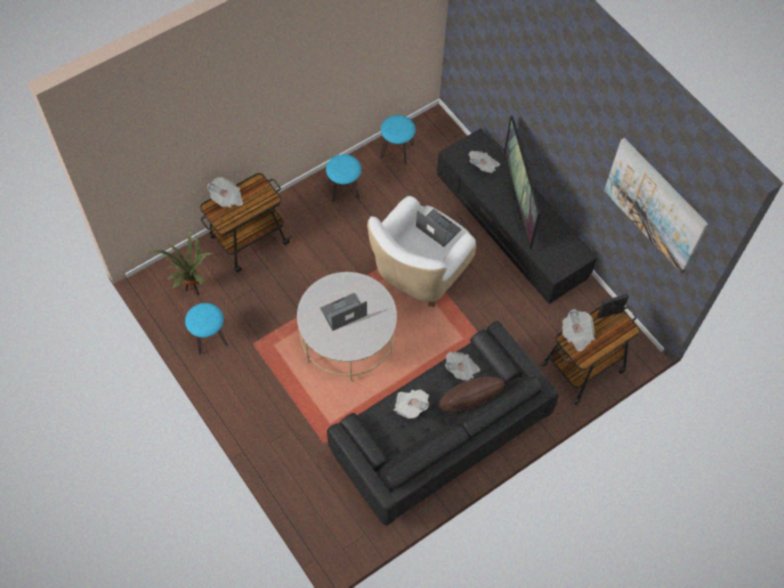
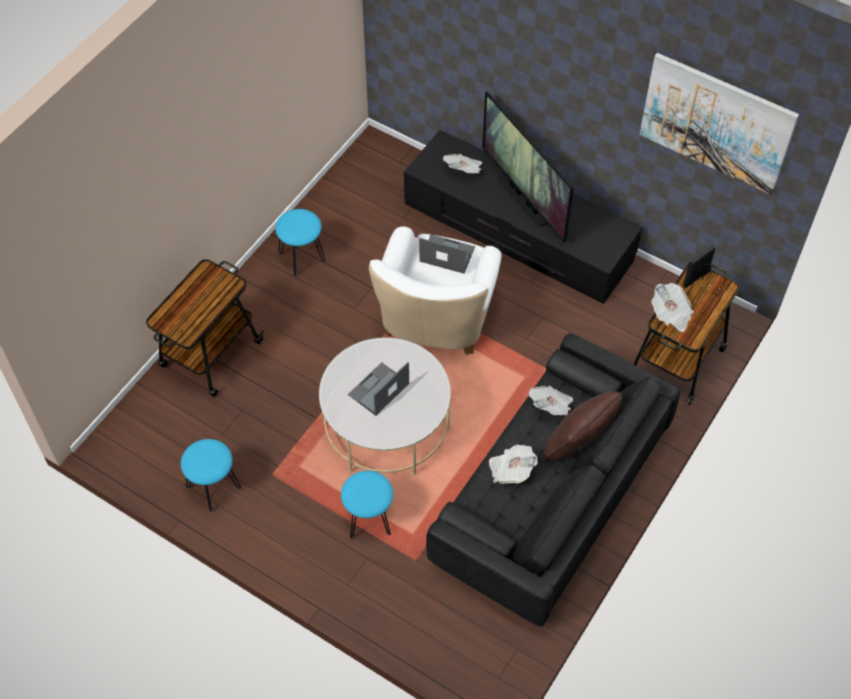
camera: 20 degrees left, 5 degrees down
(193, 289) = (165, 436): potted plant -> none
(227, 198) = (176, 302): newspaper -> none
(397, 151) = (345, 193): turquoise stool -> turquoise stool (369, 519)

